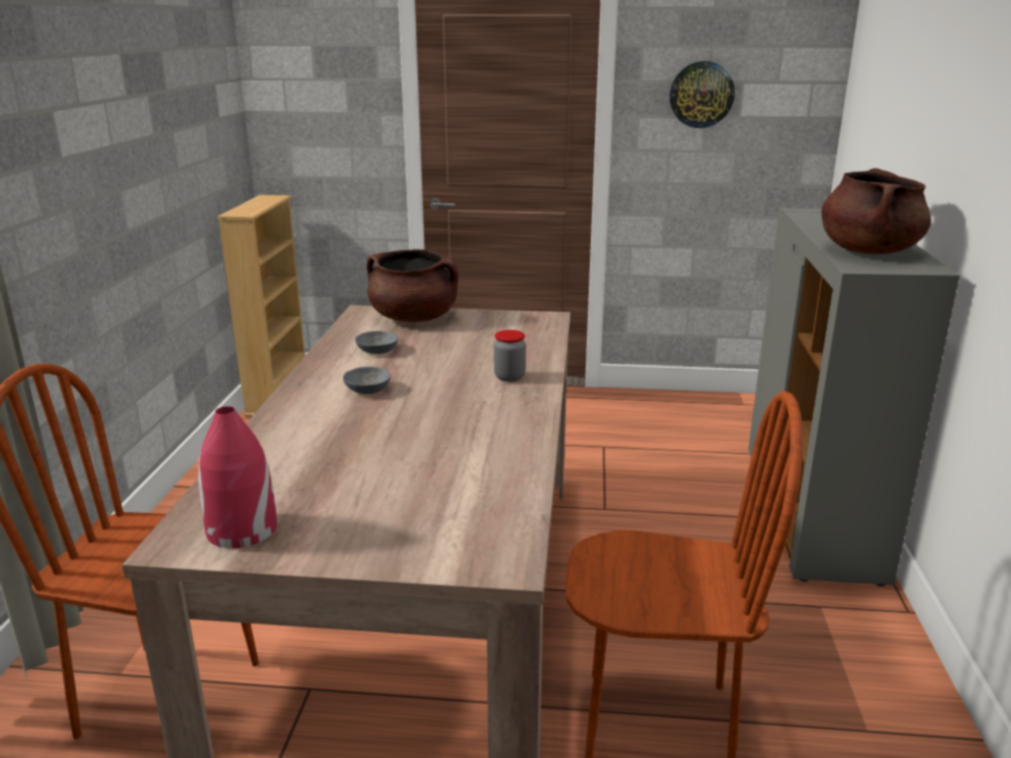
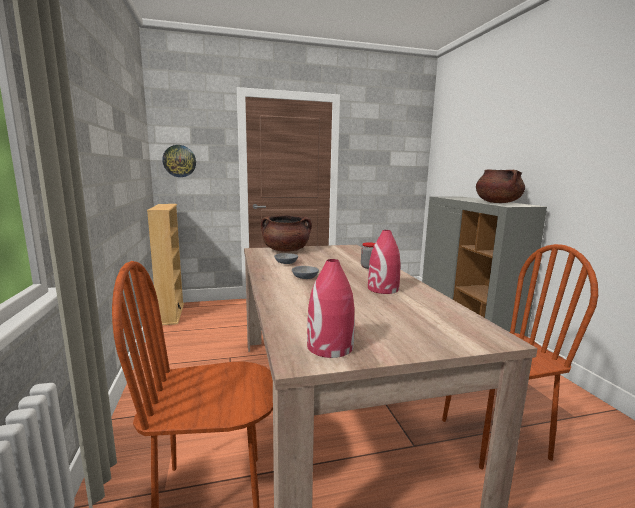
camera: 20 degrees left, 10 degrees down
(463, 433) = (383, 289): none -> red vase
(701, 94) = (375, 155): wall clock -> wall clock (179, 161)

